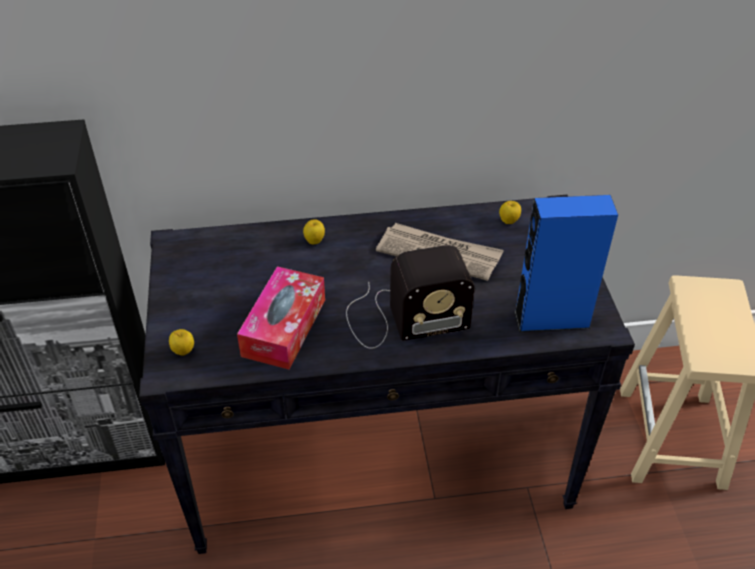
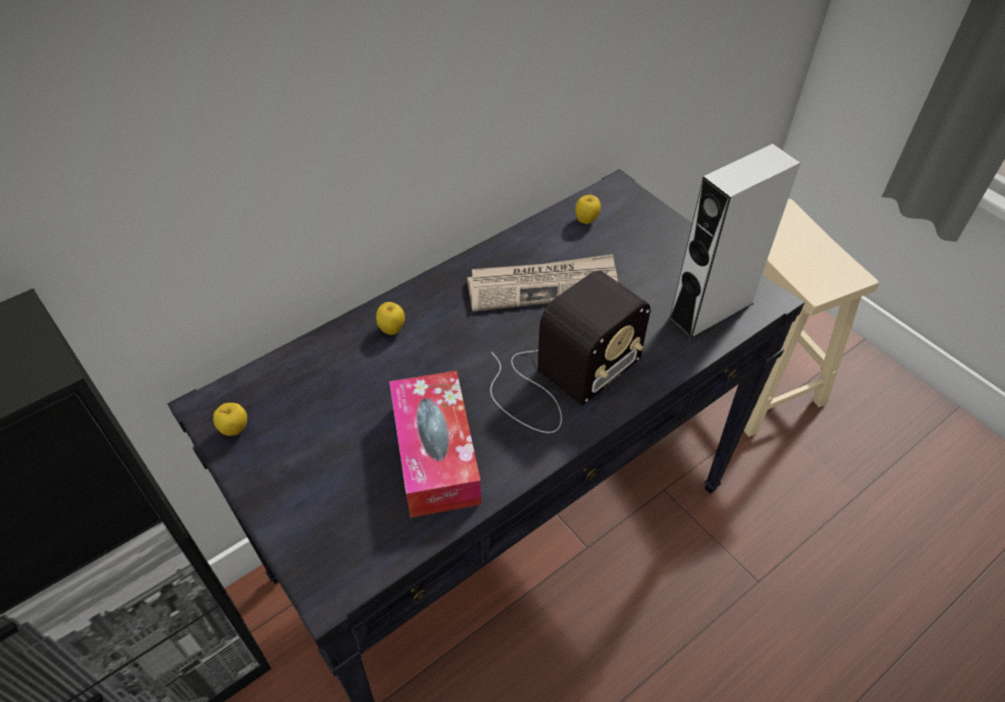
camera: 30 degrees left, 5 degrees up
(183, 352) = (332, 548): apple -> apple (235, 430)
(552, 319) = (710, 310): blue speaker -> grey speaker

